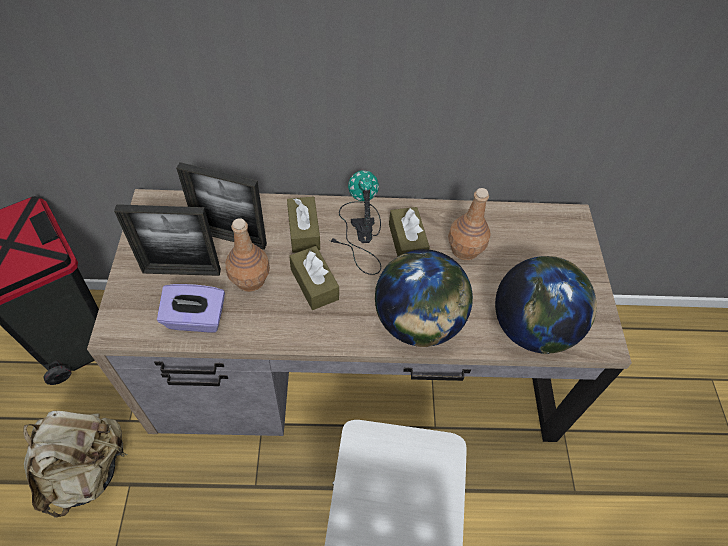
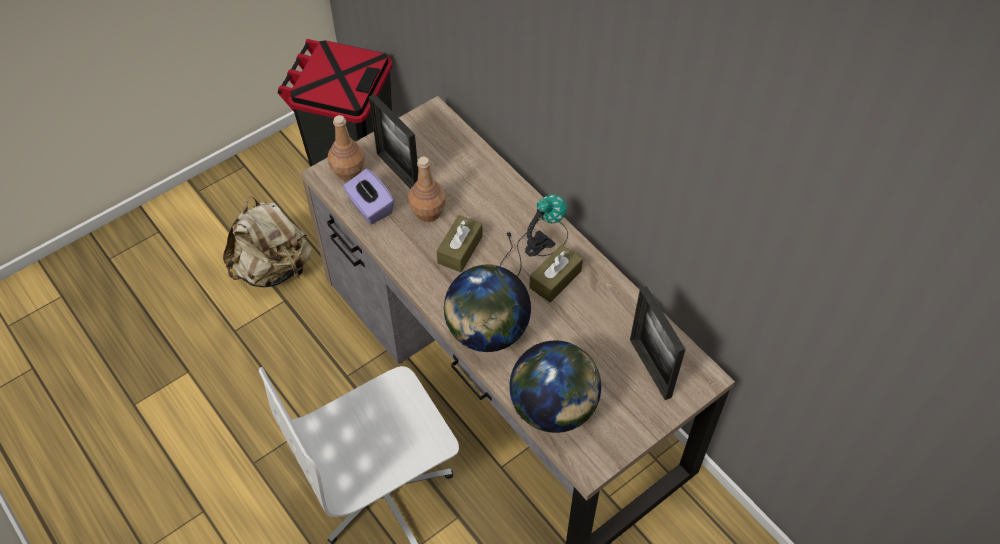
camera: 55 degrees right, 0 degrees up
(231, 238) = (451, 176): picture frame -> picture frame (650, 368)
(303, 231) = (499, 211): brown tissue box -> none
(465, 249) = (587, 321): brown bottle -> brown bottle (348, 172)

